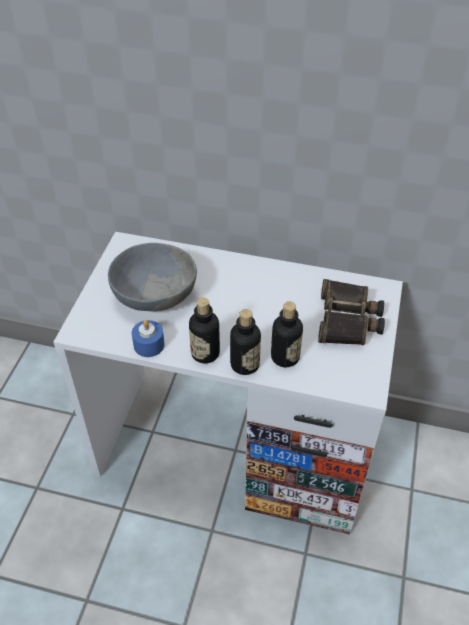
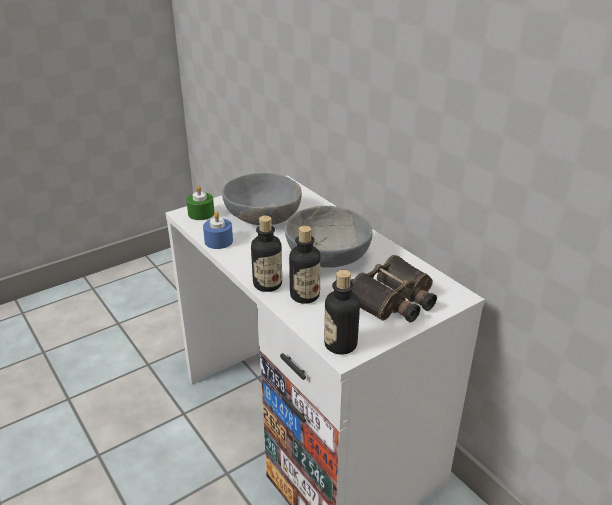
camera: 40 degrees right, 15 degrees down
(92, 323) = (201, 213): none -> green candle
(205, 353) = (249, 264): bottle -> bottle (340, 344)
(257, 307) = (326, 257): none -> grey bowl

